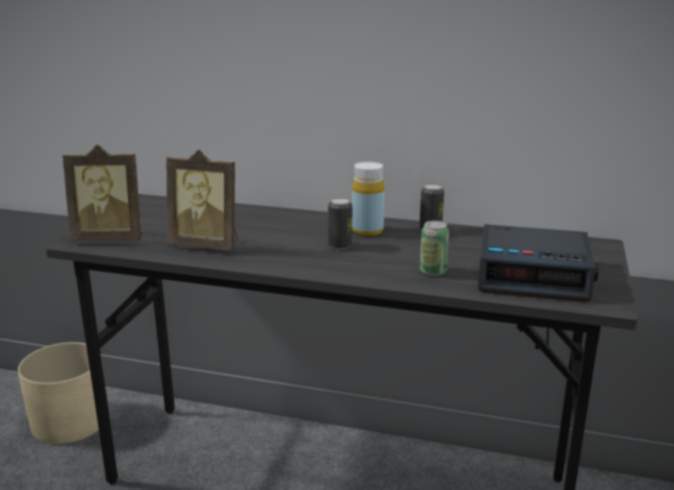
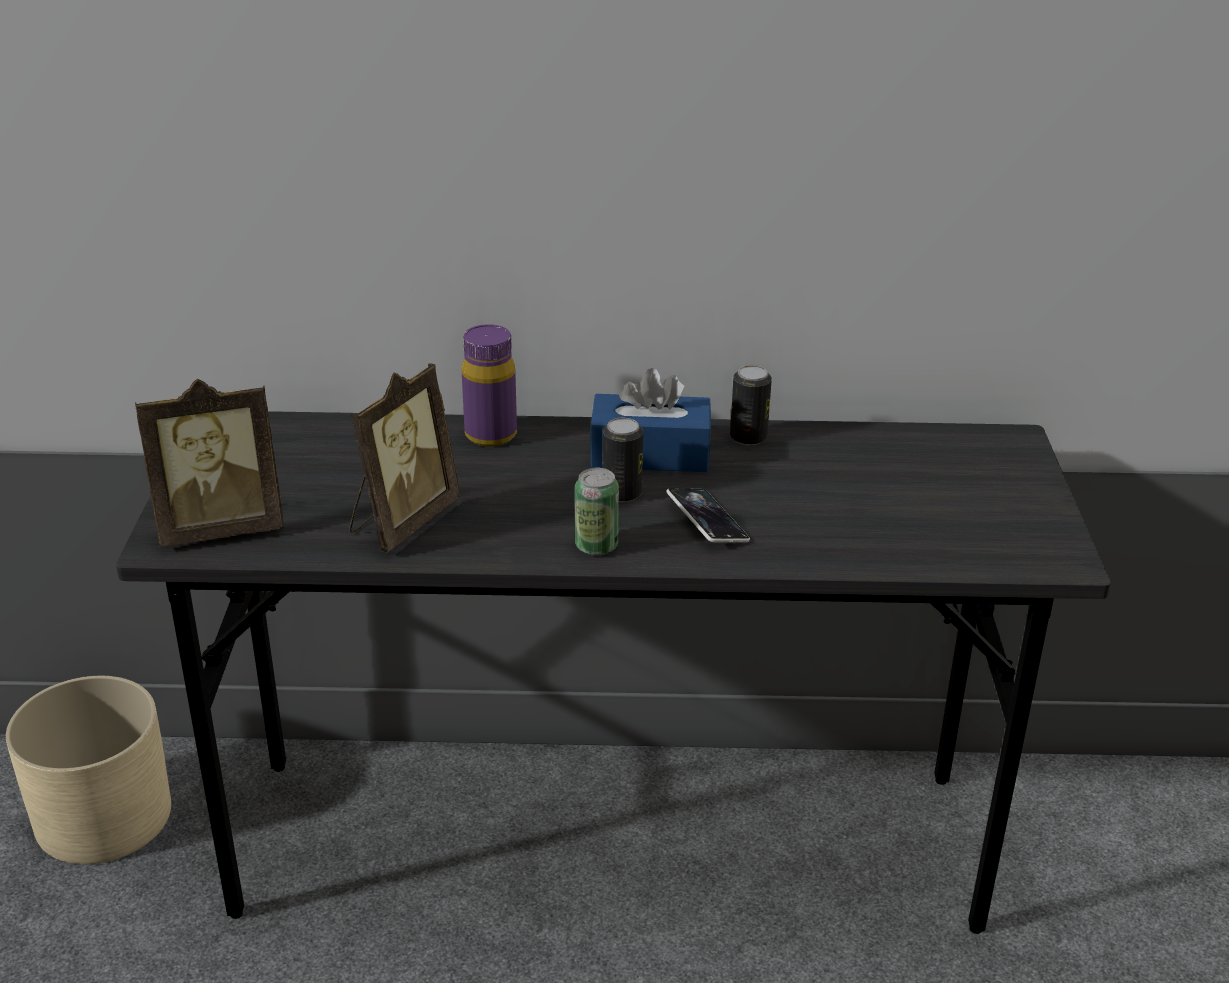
camera: 15 degrees left, 10 degrees up
(207, 245) = (401, 521): picture frame -> picture frame turned 60 degrees counterclockwise
(282, 215) = (491, 435): none -> purple bottle
(367, 231) = (650, 454): yellow bottle -> blue tissue box
(383, 262) = (707, 521): none -> phone
(433, 271) = (791, 531): can -> can (596, 546)
(534, 275) = (941, 518): alarm clock -> none

